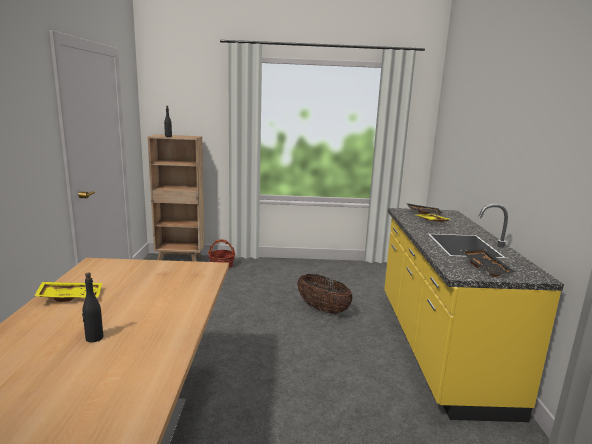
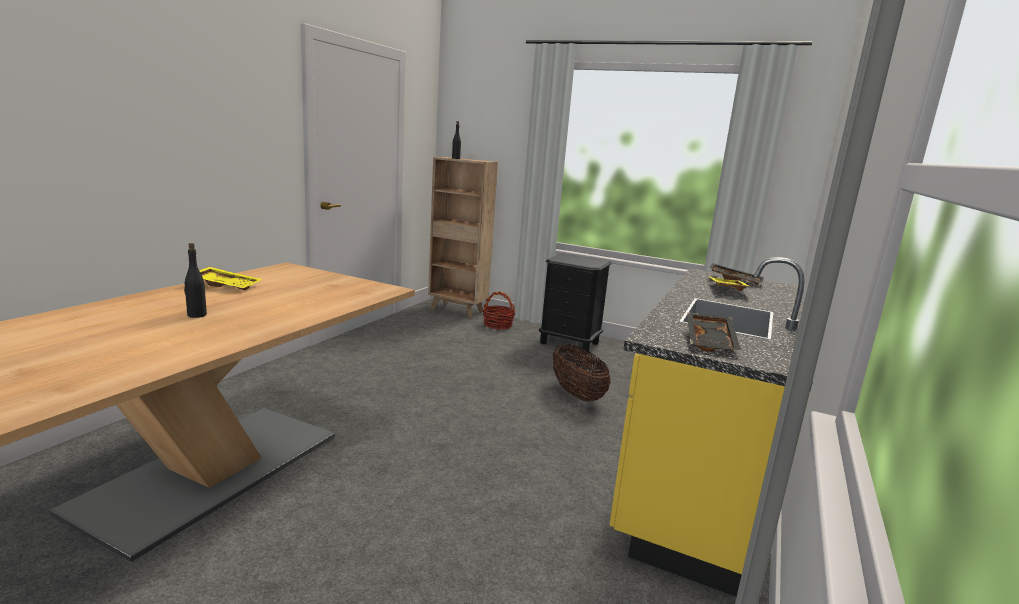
camera: 25 degrees right, 0 degrees up
(283, 269) = (569, 343): none -> black nightstand

